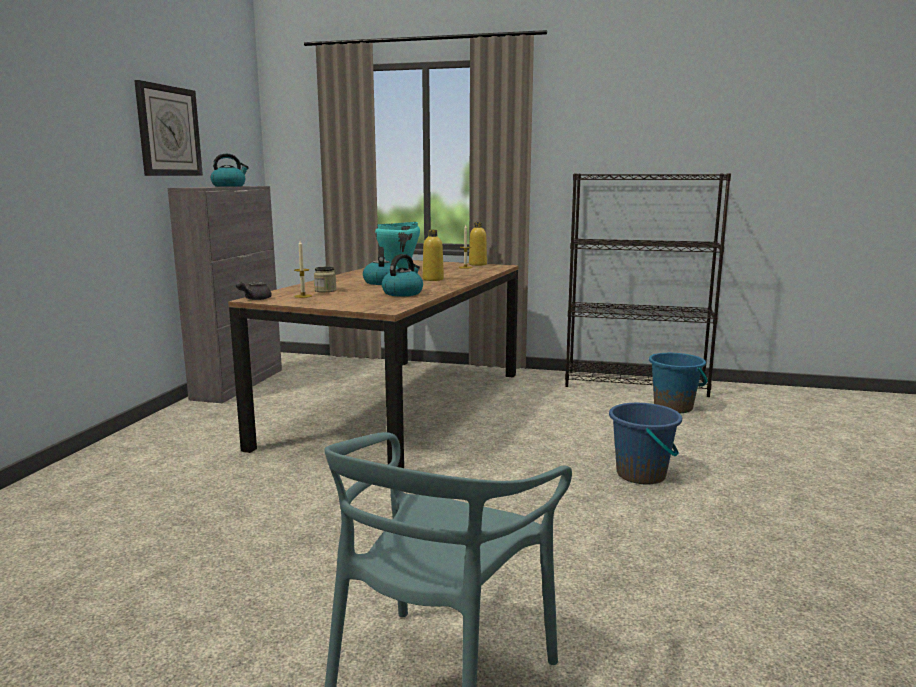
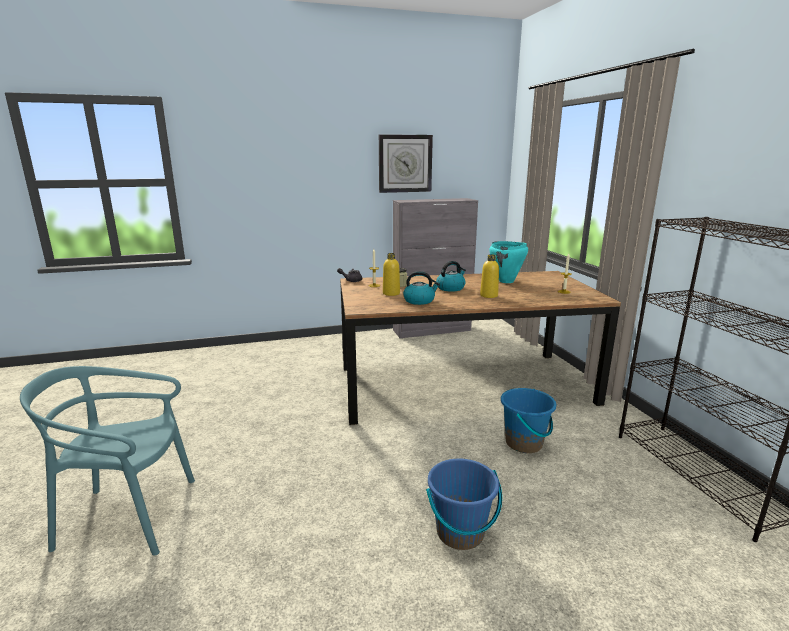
camera: 60 degrees right, 5 degrees up
(229, 186) = (444, 199): kettle -> none
(477, 264) = (588, 291): yellow bottle -> yellow bottle (391, 293)
(673, 407) = (669, 518): blue bucket -> blue bucket (524, 443)

